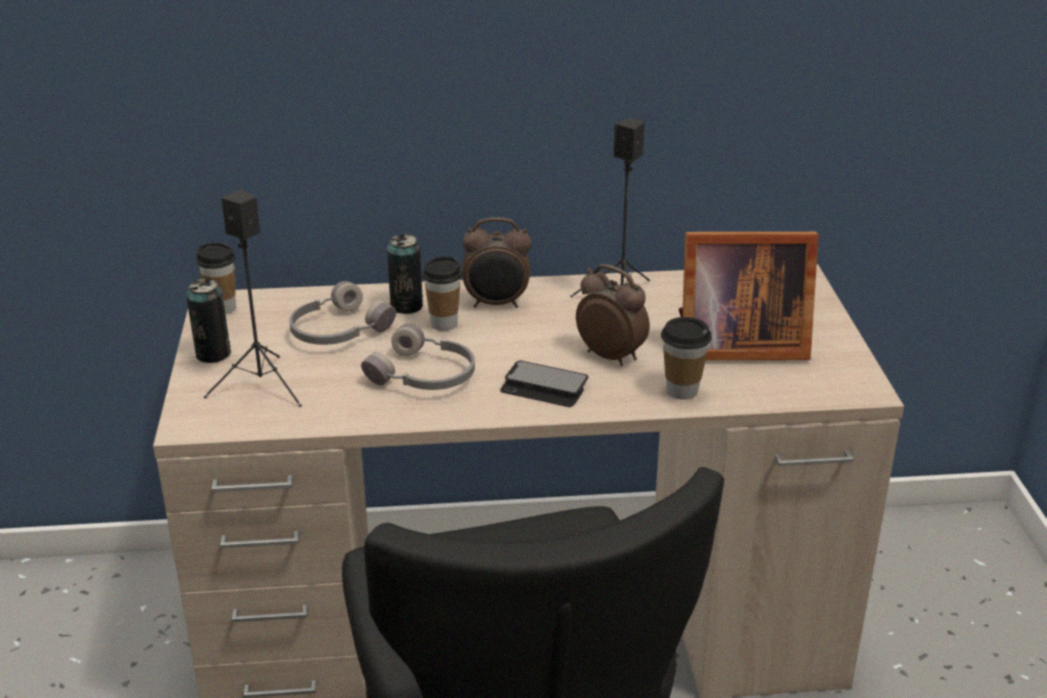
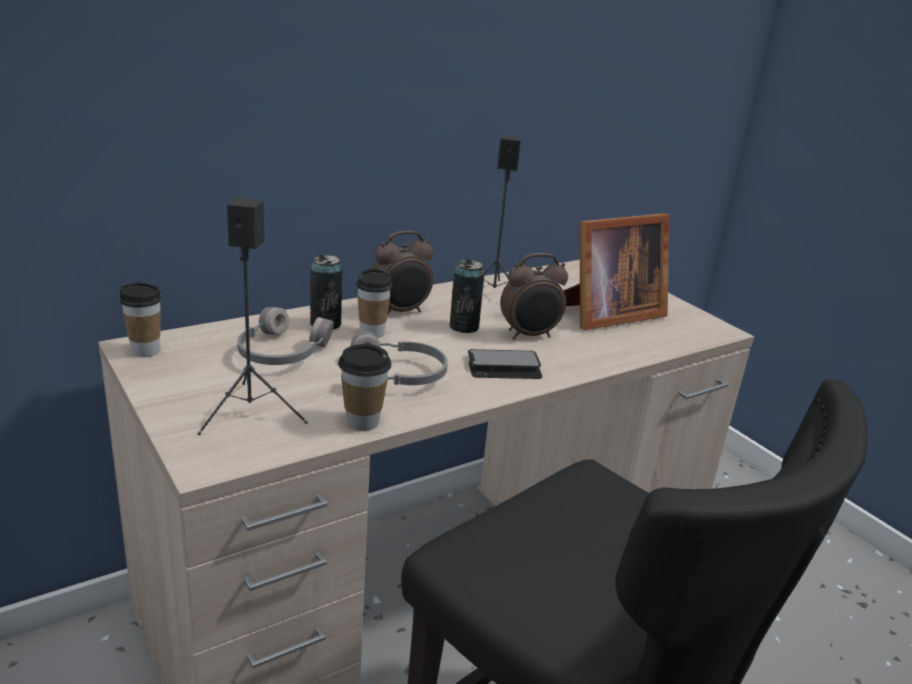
camera: 30 degrees left, 5 degrees down
(213, 354) = (172, 392): can -> can (464, 327)
(611, 355) = (529, 335): alarm clock -> alarm clock turned 150 degrees clockwise
(682, 391) = (607, 352): cup -> cup (362, 422)

